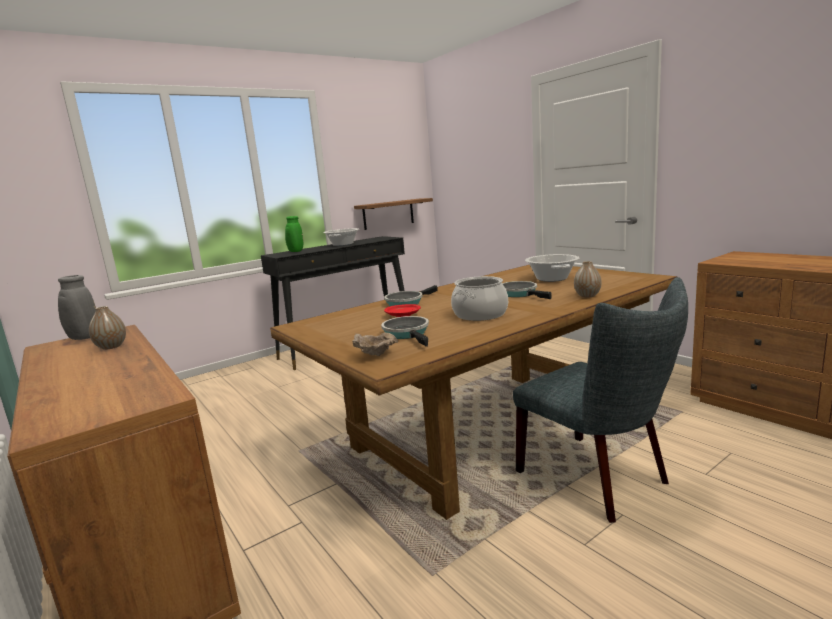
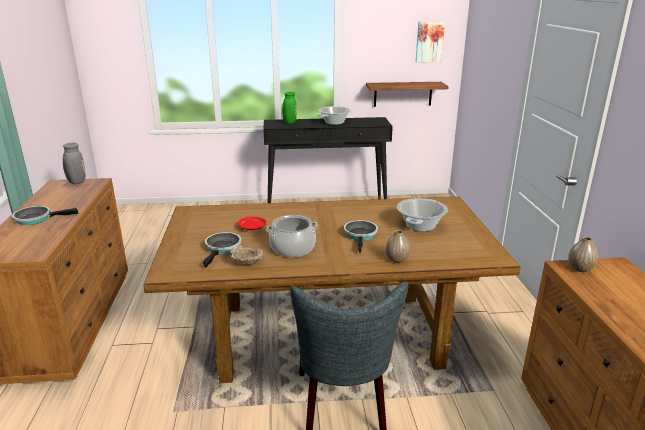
camera: 30 degrees right, 10 degrees up
(111, 347) = (75, 197): vase -> vase (580, 269)
(376, 356) = (175, 262): beige bowl -> beige bowl (247, 264)
(402, 160) = (429, 41): none -> picture
(406, 302) = (279, 213): frying pan -> frying pan (36, 219)

